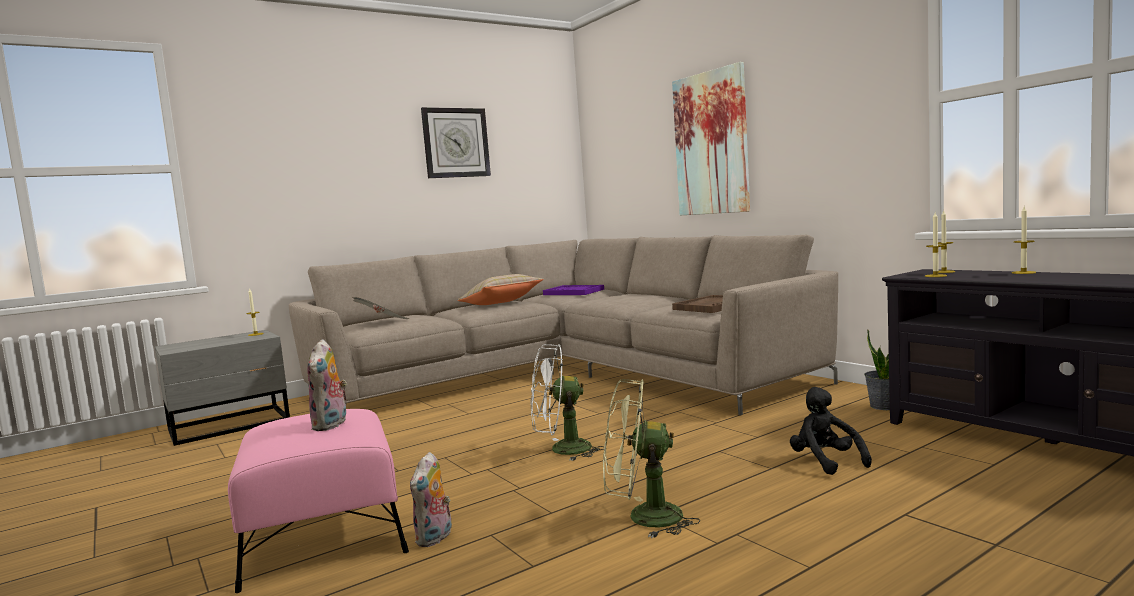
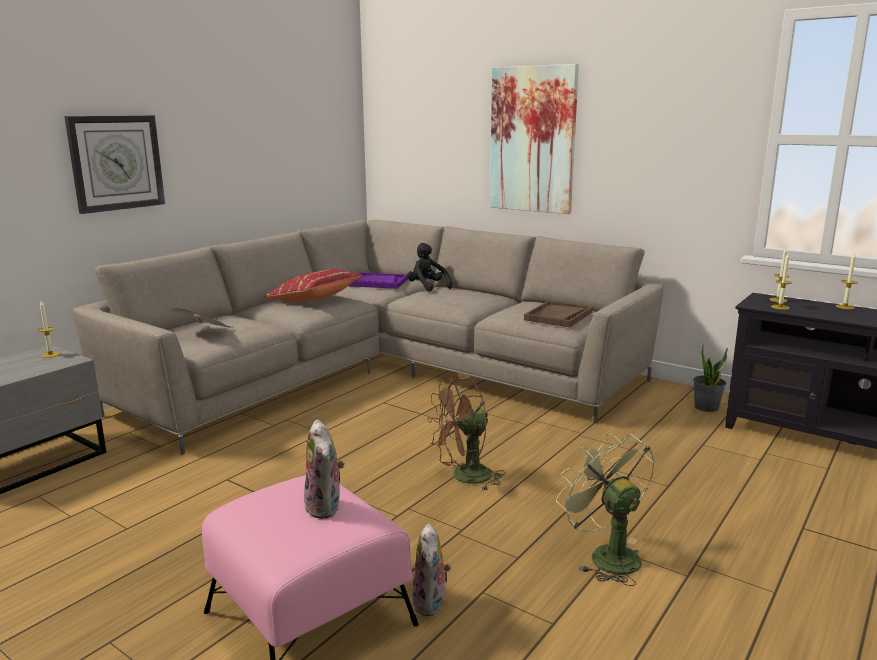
camera: 20 degrees left, 10 degrees up
(456, 143) = (244, 109): wall clock -> wall clock (116, 163)
(501, 304) = (314, 300): beige pillow -> red pillow
(562, 450) = (464, 478): white fan -> brown fan
(643, 518) = (606, 555): green fan -> green fan turned 75 degrees clockwise
(825, 462) = (706, 475): black plush toy -> black plush toy (427, 287)

